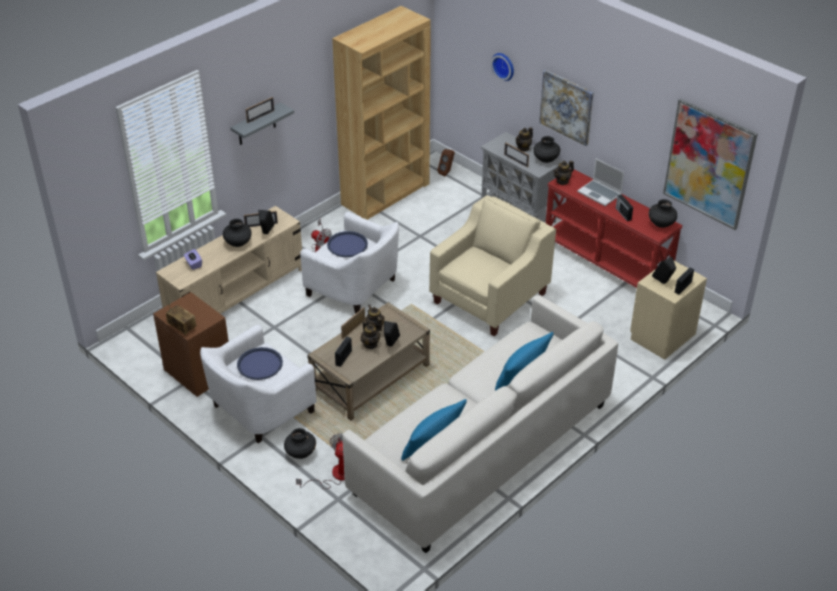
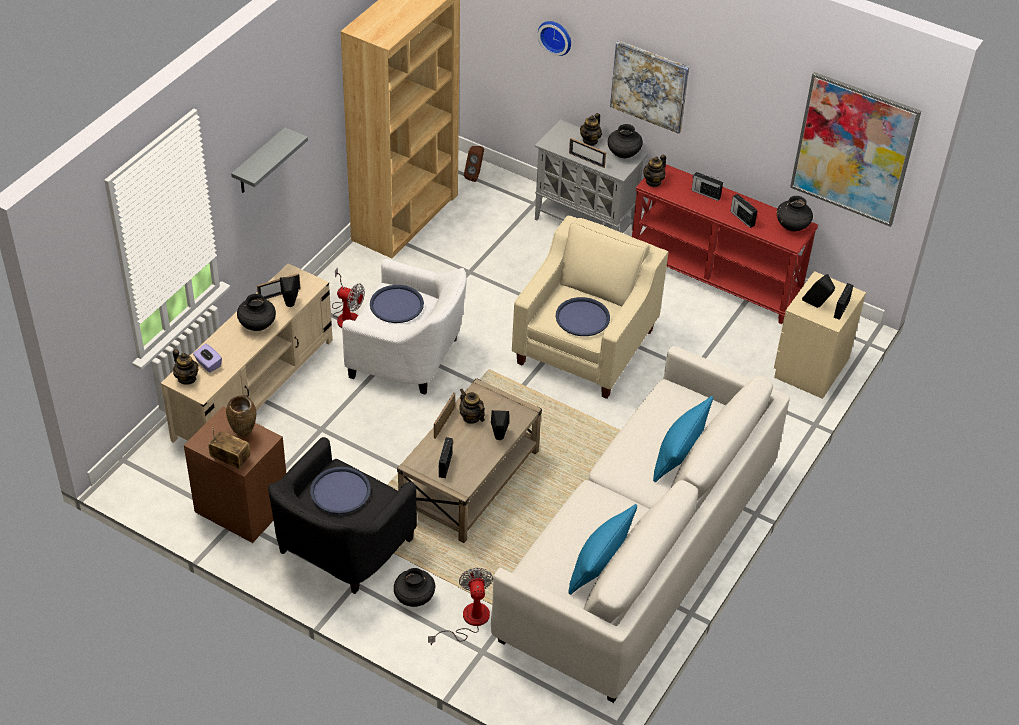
camera: 15 degrees left, 5 degrees up
(198, 312) = (244, 434): none -> brown vase
(259, 409) = (341, 546): white armchair -> black armchair
(260, 116) = (266, 152): picture frame -> none
(370, 344) = (473, 441): teapot -> teapot (187, 378)
(481, 270) = (582, 317): none -> blue tray
(600, 193) = (705, 193): laptop -> radio

